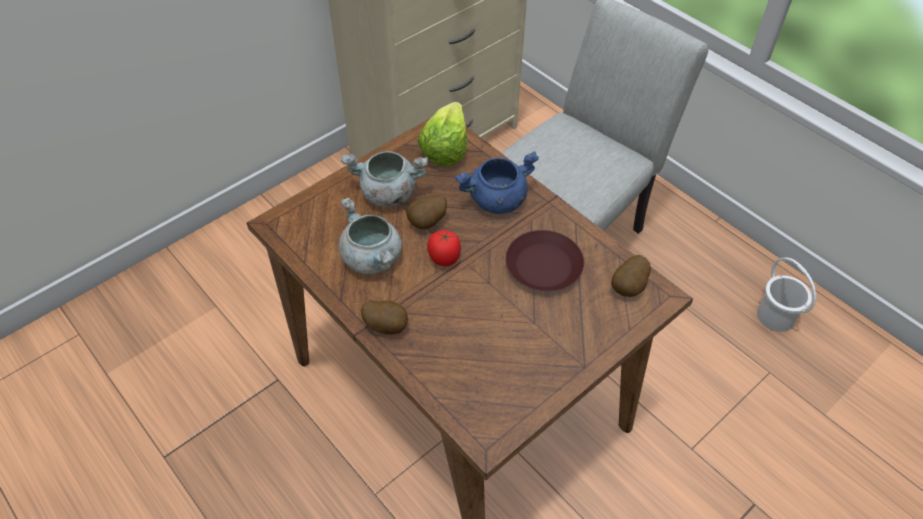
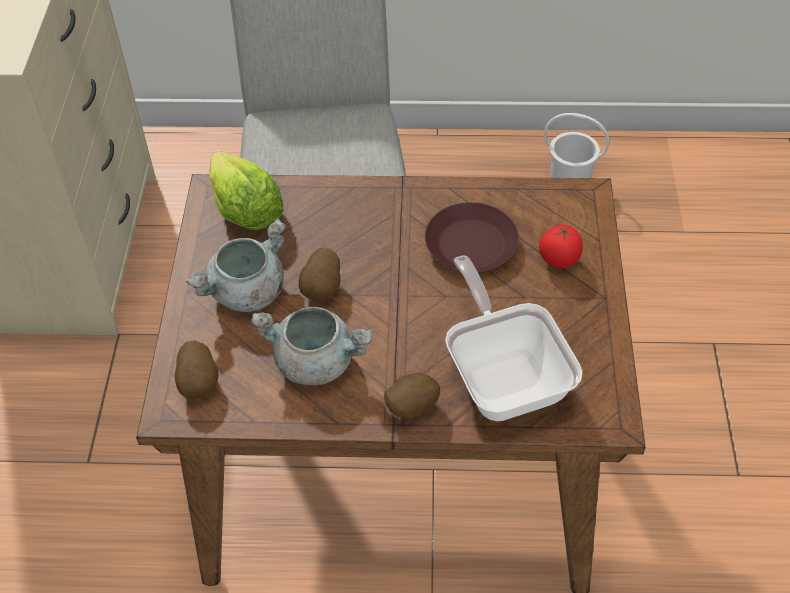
camera: 45 degrees left, 0 degrees up
(444, 258) = (380, 308): tomato -> tomato (558, 260)
(459, 356) = (504, 376): none -> frying pan
(496, 201) = (357, 221): blue cooking pot -> none
(629, 288) = (557, 207): potato -> potato (200, 384)

